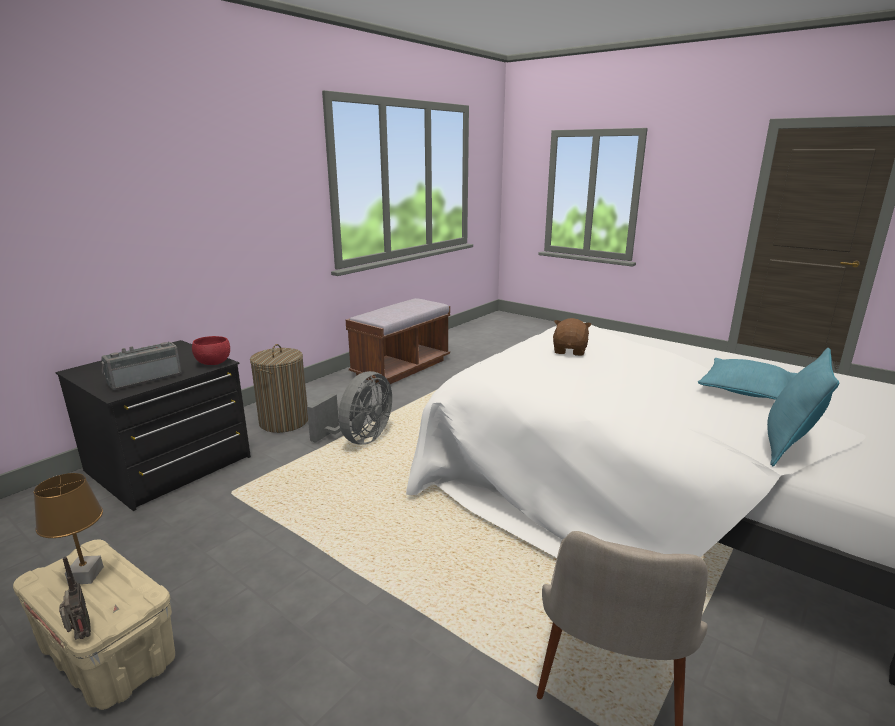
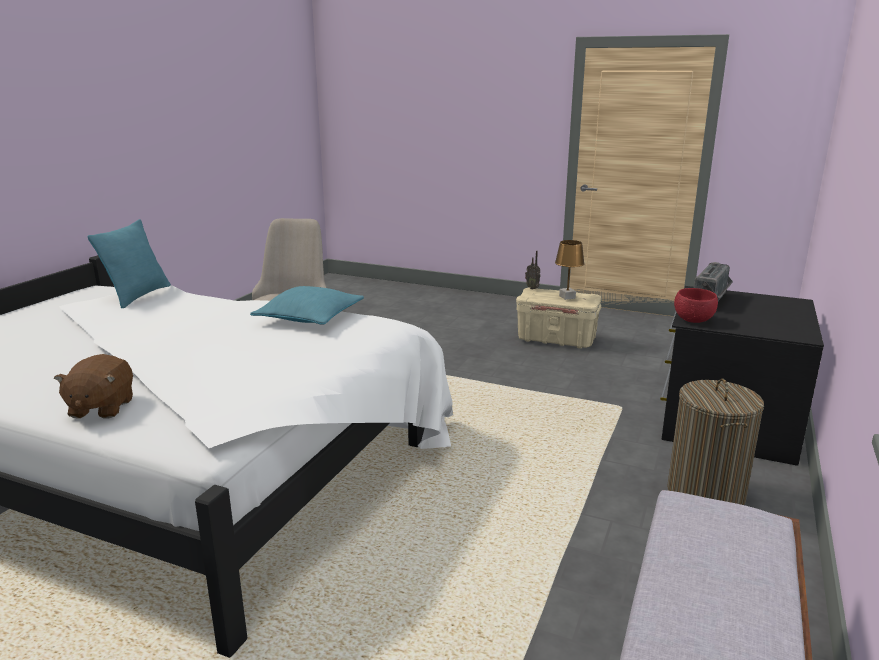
camera: 165 degrees right, 0 degrees up
(359, 439) = (567, 481): grey fan -> none
(570, 351) = (268, 362): brown plush toy -> brown plush toy (101, 408)
(746, 390) = (92, 337): turquoise pillow -> turquoise pillow (309, 317)

